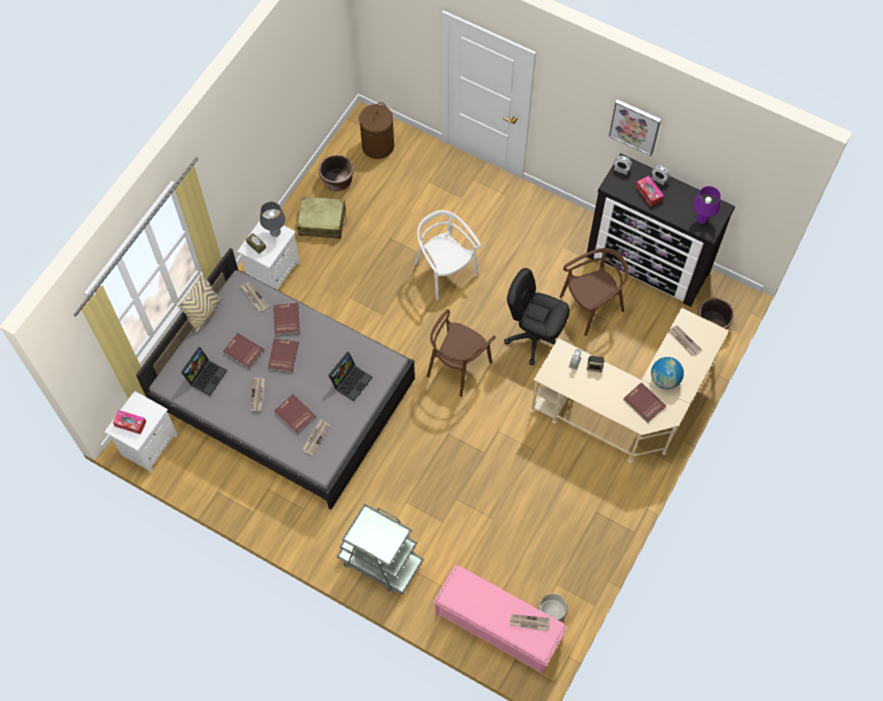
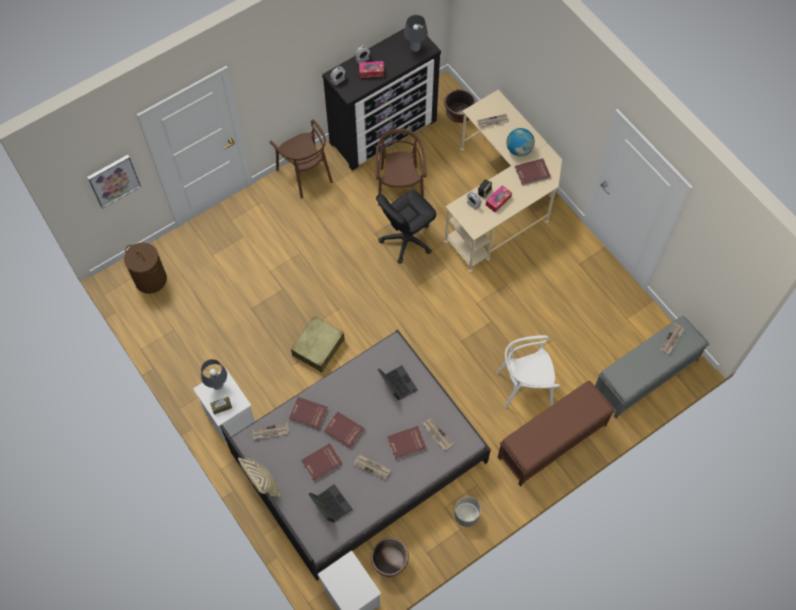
camera: 65 degrees left, 0 degrees up
(130, 424) = (350, 590): tissue box -> tissue box (498, 201)
(322, 222) = (202, 357): beige suitcase -> beige suitcase (318, 347)
(337, 181) = (167, 327): brown planter -> brown planter (389, 562)
(380, 561) = (551, 442): grey cart -> brown bench
(445, 271) = (307, 279): white chair -> white chair (525, 386)
(457, 366) = (403, 308): brown chair -> brown chair (305, 174)
(497, 626) = (644, 376): pink bench -> grey bench
(551, 613) = (649, 333): grey planter -> grey planter (466, 515)
(635, 126) = (323, 41): picture -> picture (113, 180)
(701, 219) = (415, 48): purple table lamp -> grey table lamp

